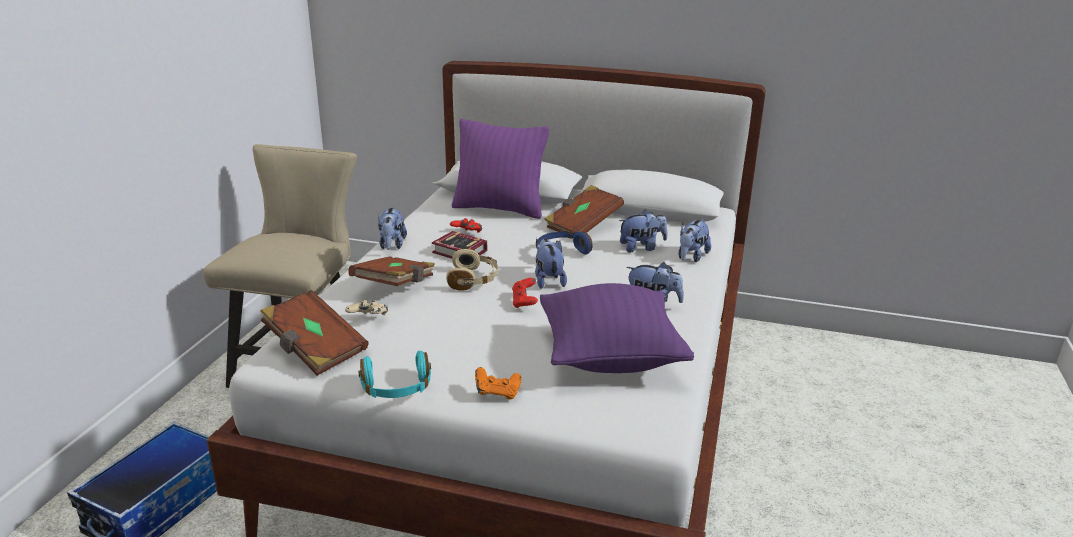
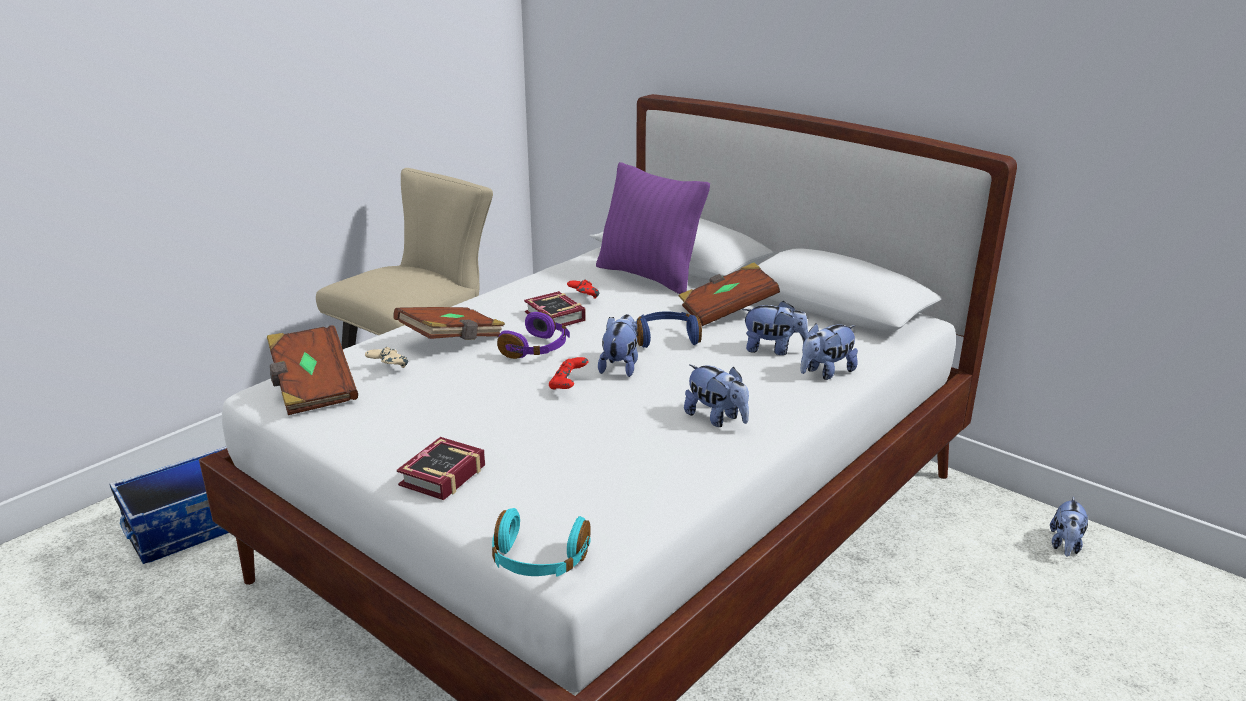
camera: 25 degrees right, 0 degrees up
(392, 245) = (493, 297): plush toy -> plush toy (1065, 545)
(396, 389) = (346, 447): turquoise headphones -> turquoise headphones (538, 561)
(473, 279) = (537, 349): beige headphones -> purple headphones
(497, 393) = (438, 476): orange game controller -> book
(610, 357) = (601, 468): purple pillow -> none

